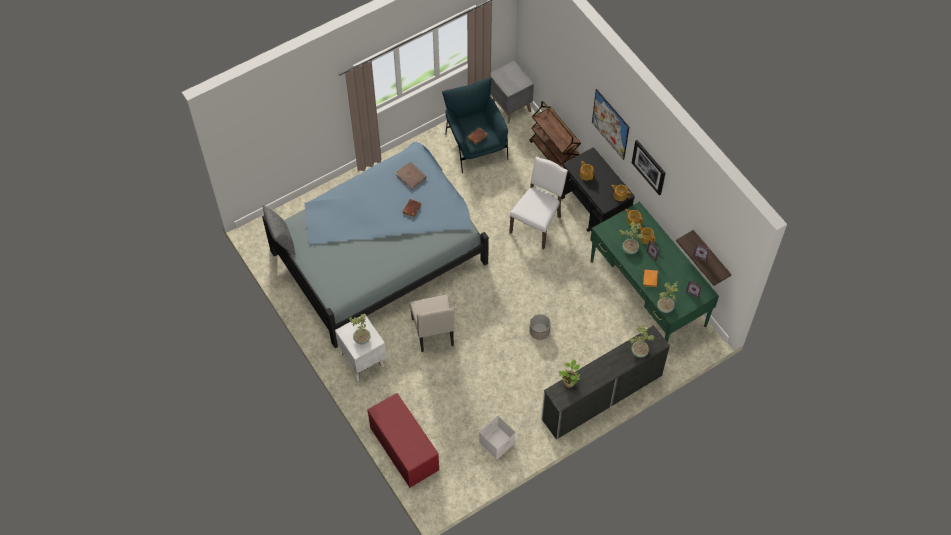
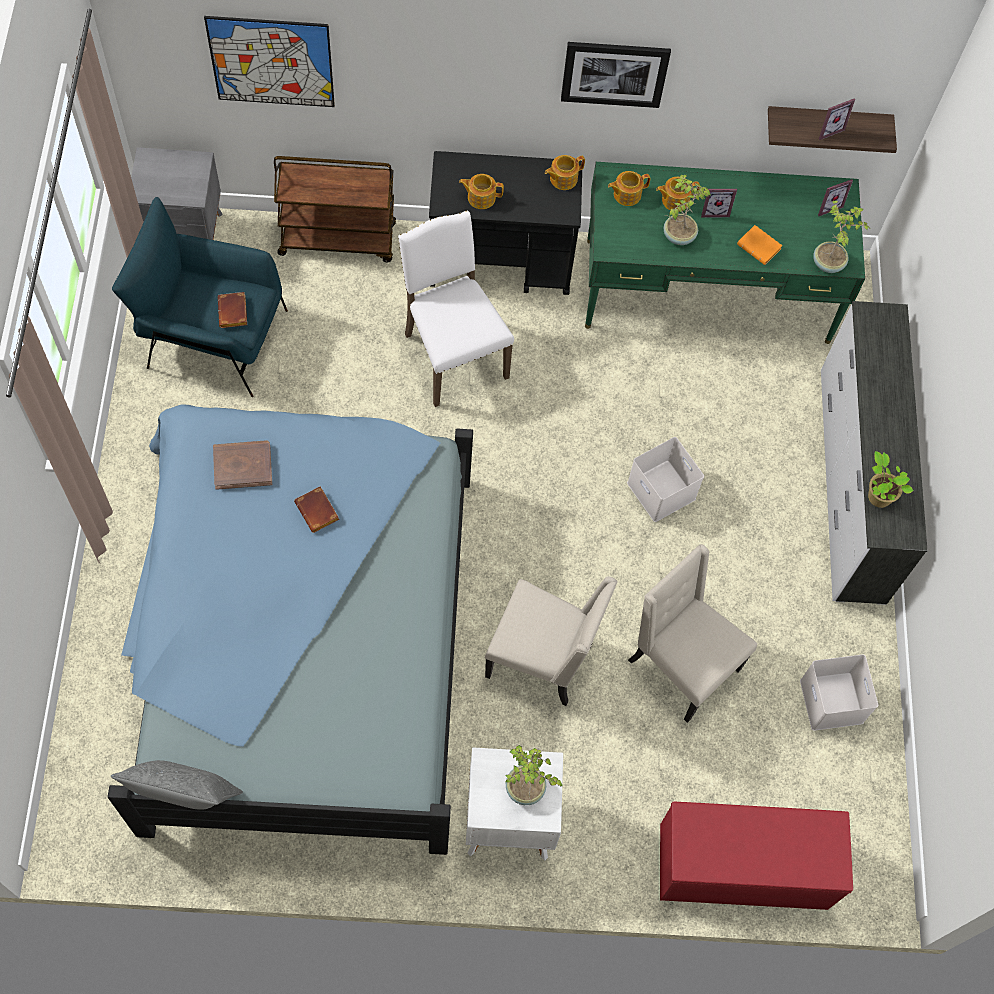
camera: 60 degrees left, 5 degrees up
(469, 381) = (680, 665): none -> beige chair
(539, 331) = (663, 491): planter -> white storage box
(610, 124) = (474, 69): picture -> picture (271, 62)
(639, 351) = (889, 354): potted plant -> none

